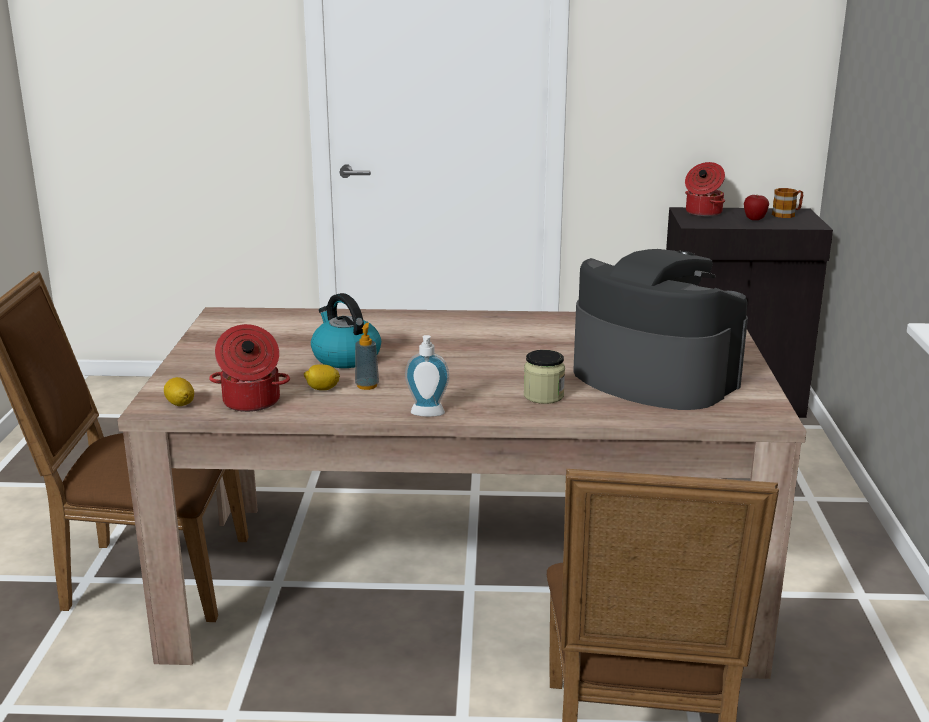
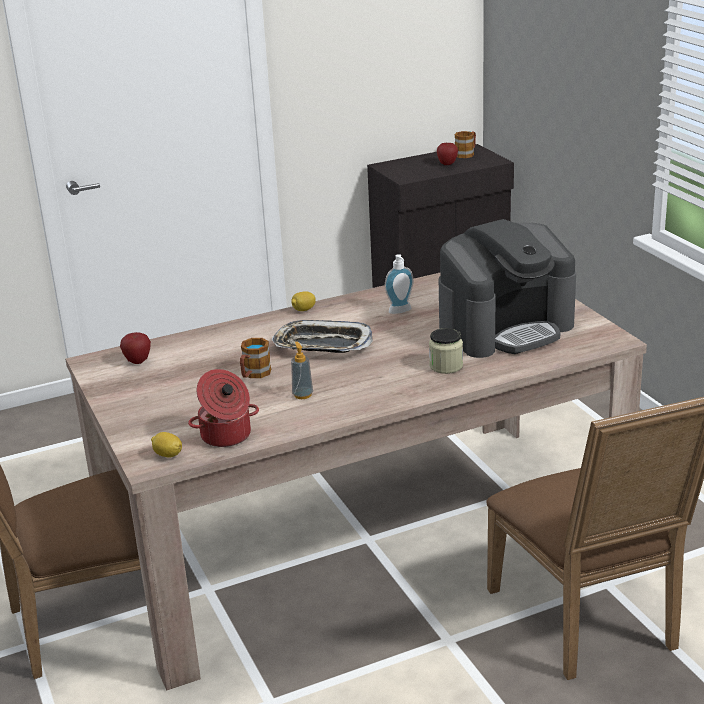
camera: 25 degrees left, 5 degrees up
(259, 323) = (137, 361): none -> apple
(322, 389) = (270, 408): lemon -> lemon (303, 310)
(345, 357) = (254, 374): kettle -> mug
(427, 415) = (379, 406): soap dispenser -> soap dispenser (401, 311)
(442, 348) = (322, 344): none -> tray
(652, 377) = (506, 328): coffee machine -> coffee machine turned 135 degrees clockwise
(702, 212) = (400, 165): cooking pot -> none

